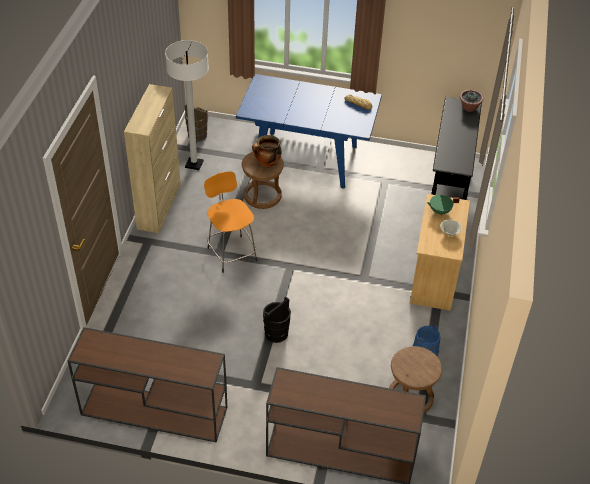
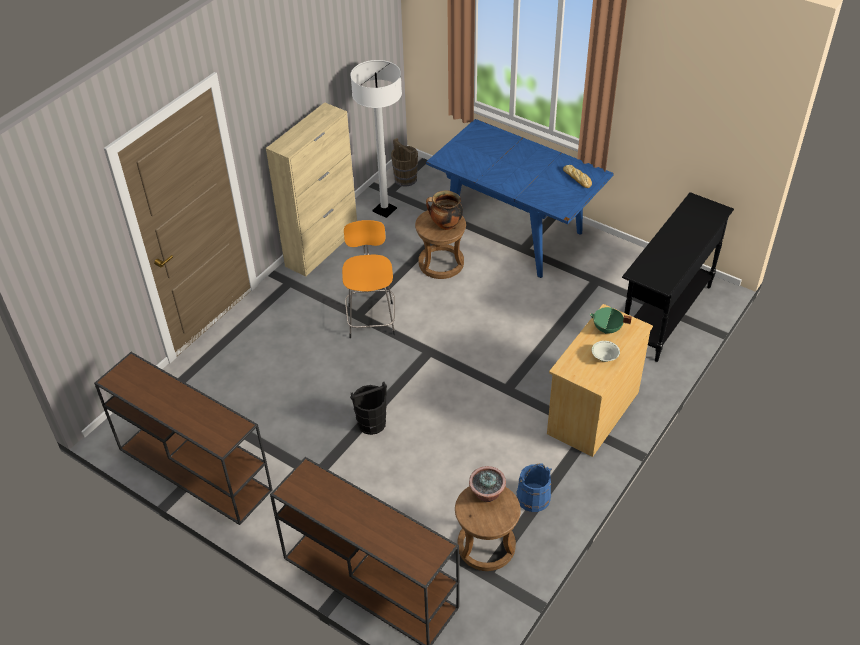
camera: 25 degrees right, 0 degrees up
(469, 108) = (712, 213): potted plant -> potted plant (487, 494)

